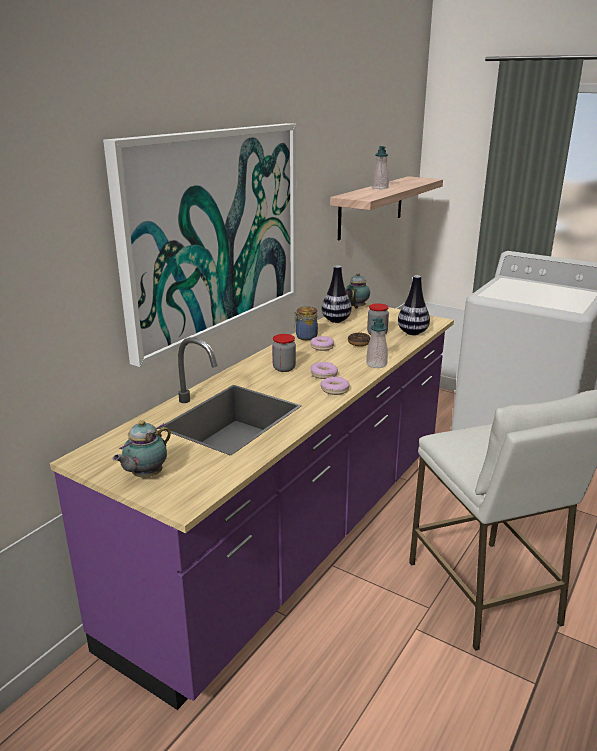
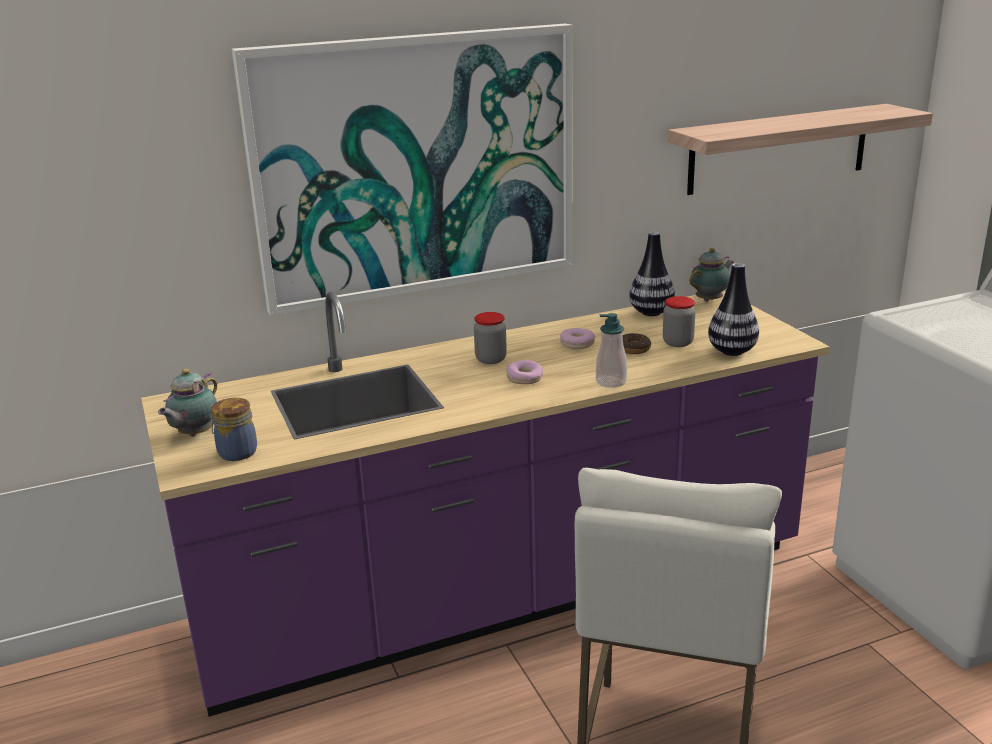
camera: 35 degrees right, 0 degrees up
(145, 476) = (194, 434): teapot -> teapot turned 45 degrees counterclockwise
(305, 337) = (576, 326): jar -> jar (236, 452)
(334, 390) = (508, 400): donut -> none
(380, 188) = (779, 121): soap dispenser -> none

